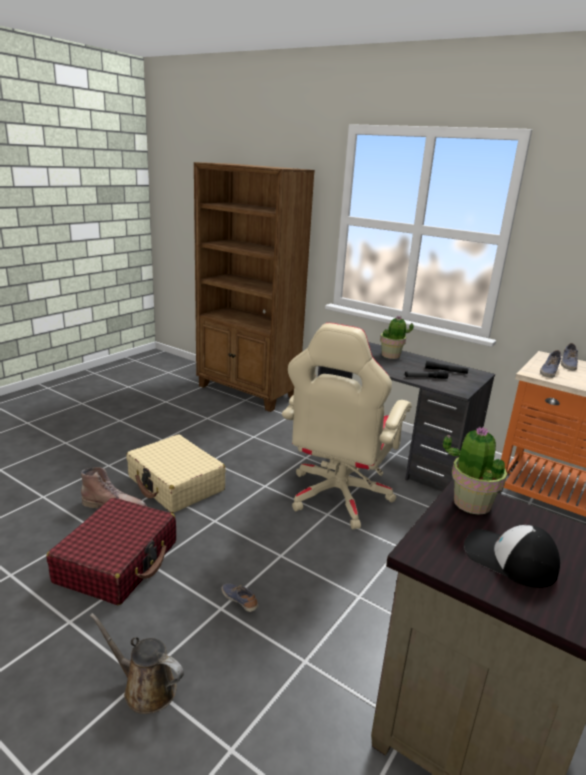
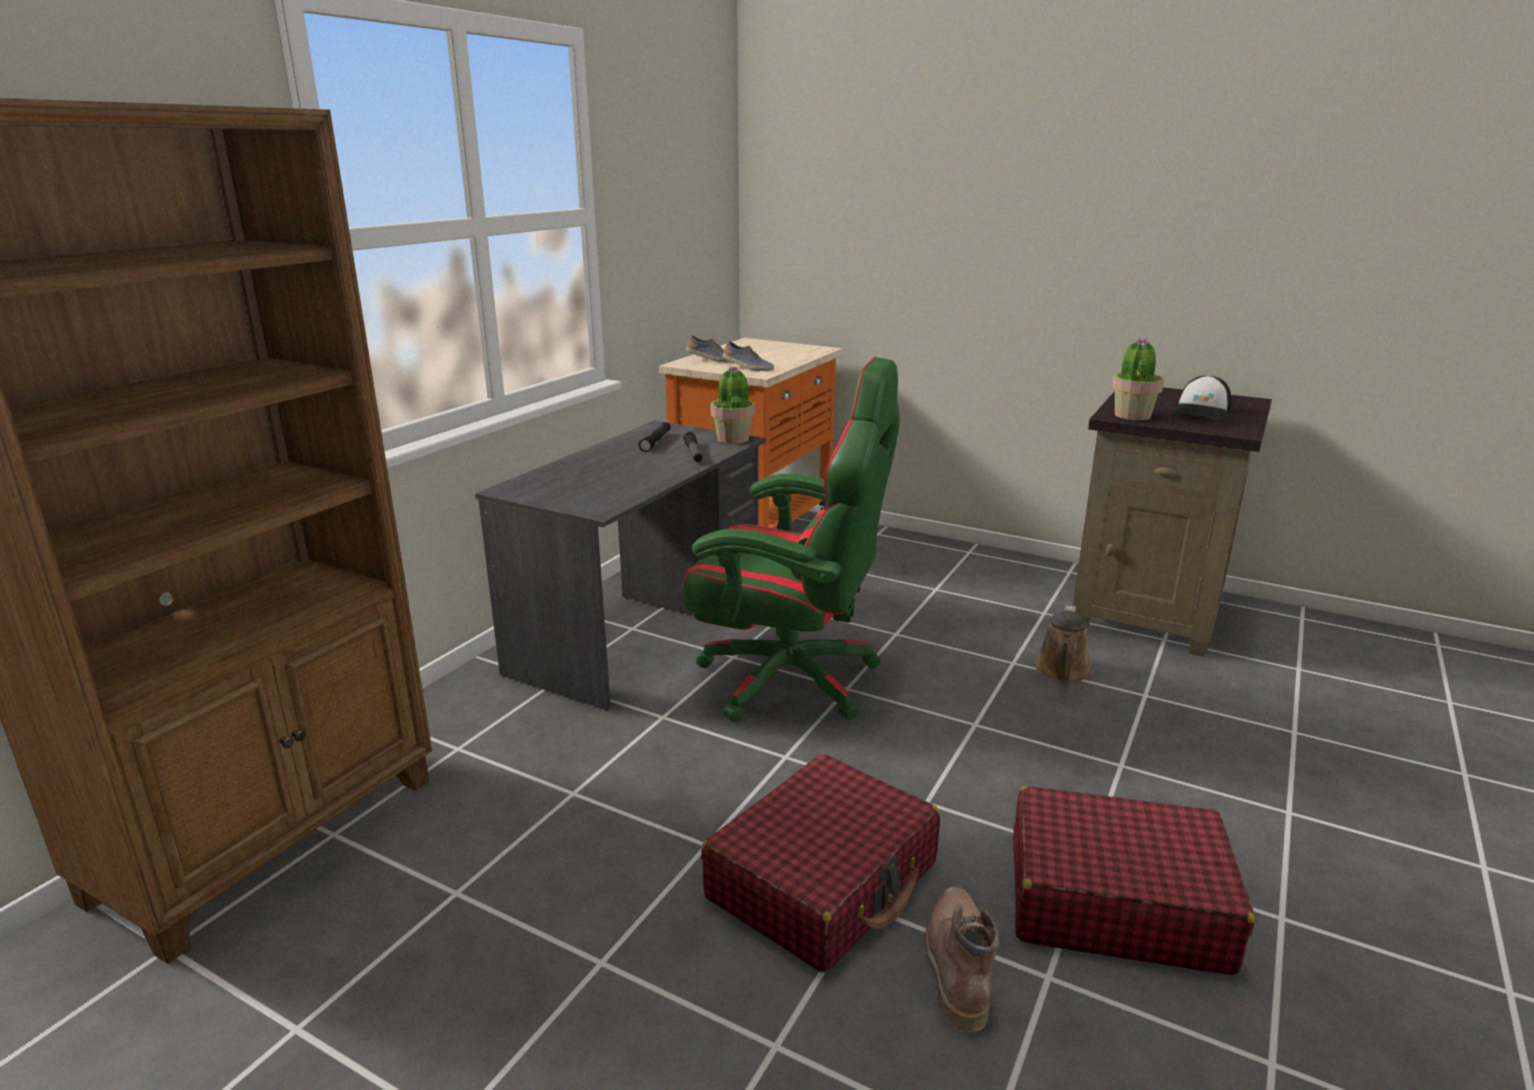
camera: 95 degrees left, 0 degrees up
(145, 688) = (1296, 805): brown watering can -> brown watering can (1062, 672)
(176, 484) = (824, 881): beige suitcase -> red suitcase
(240, 601) = (1094, 750): shoe -> none
(339, 495) = (788, 679): beige office chair -> green office chair
(391, 355) = (586, 469): potted plant -> potted plant (733, 439)

